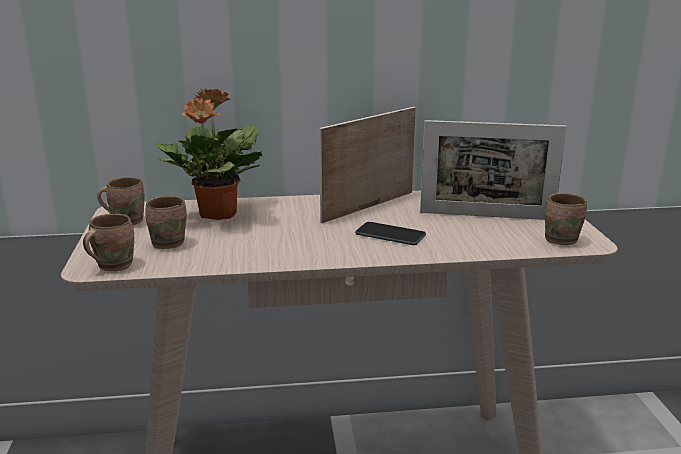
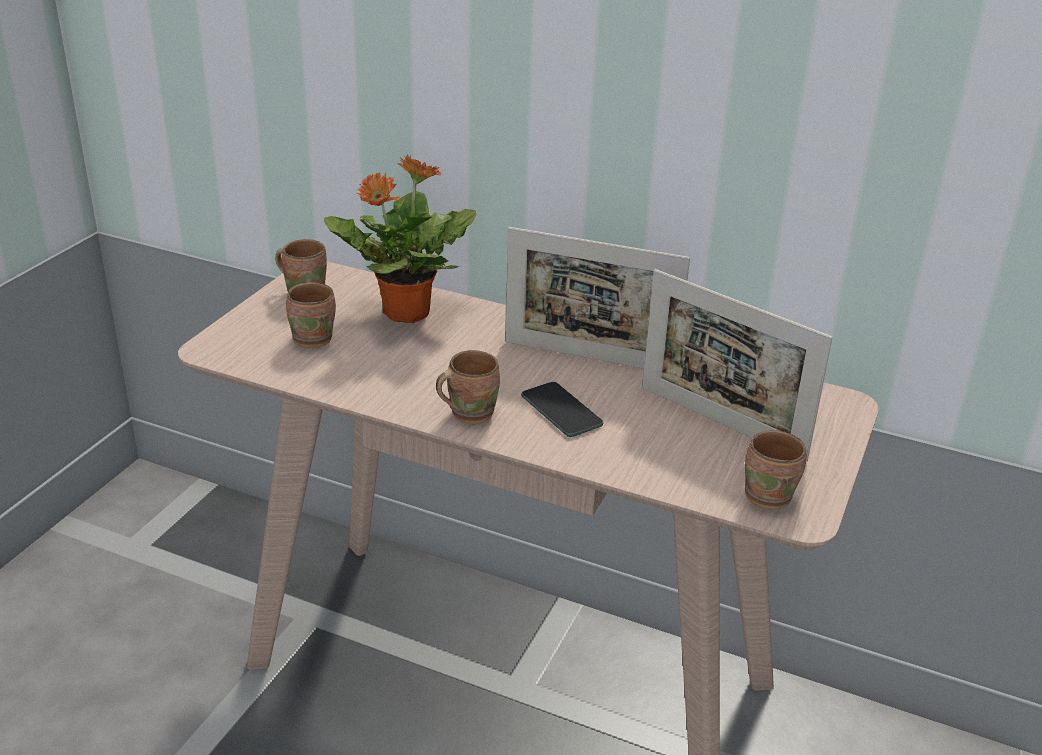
camera: 30 degrees right, 10 degrees up
(112, 265) = (233, 351): brown mug -> brown mug (469, 412)
(368, 207) = (588, 357): picture frame -> picture frame turned 150 degrees counterclockwise

